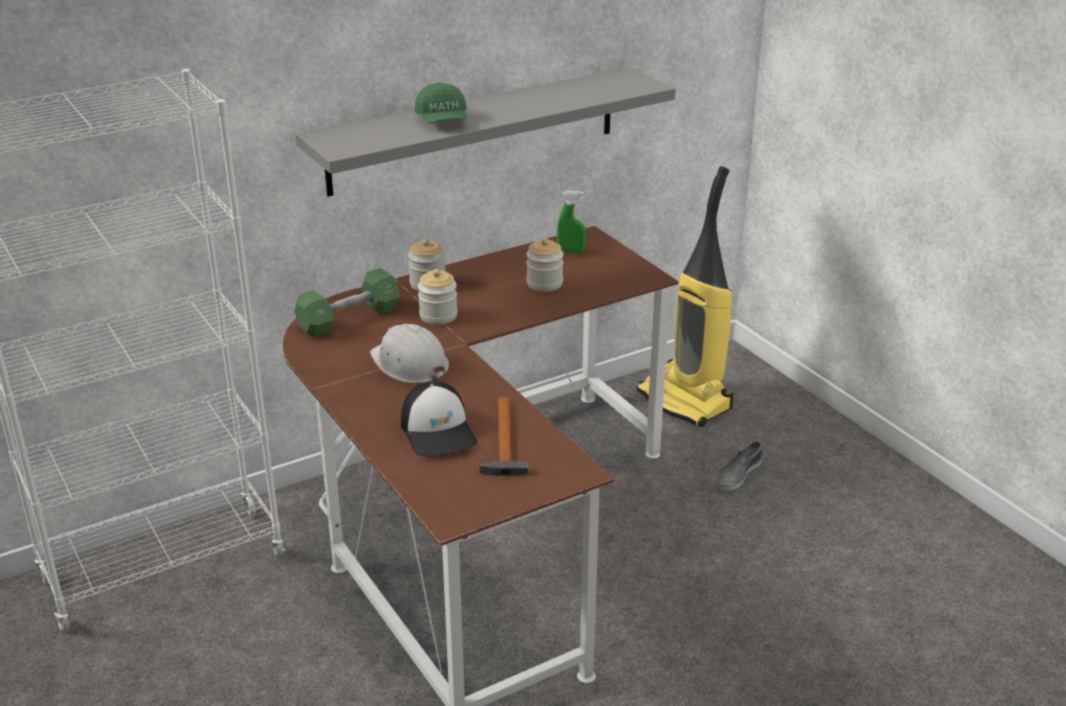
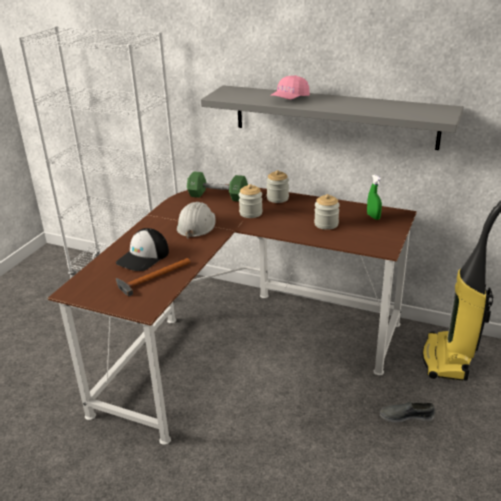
camera: 55 degrees right, 0 degrees up
(443, 121) = (289, 99): green cap -> pink cap

